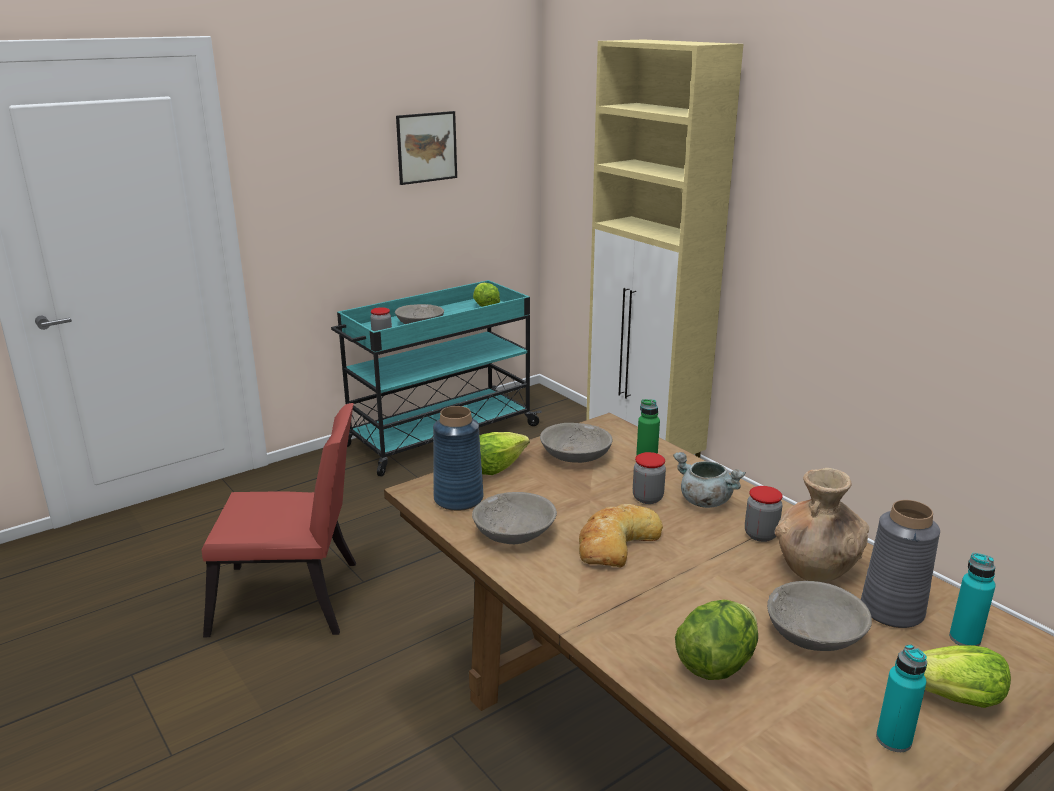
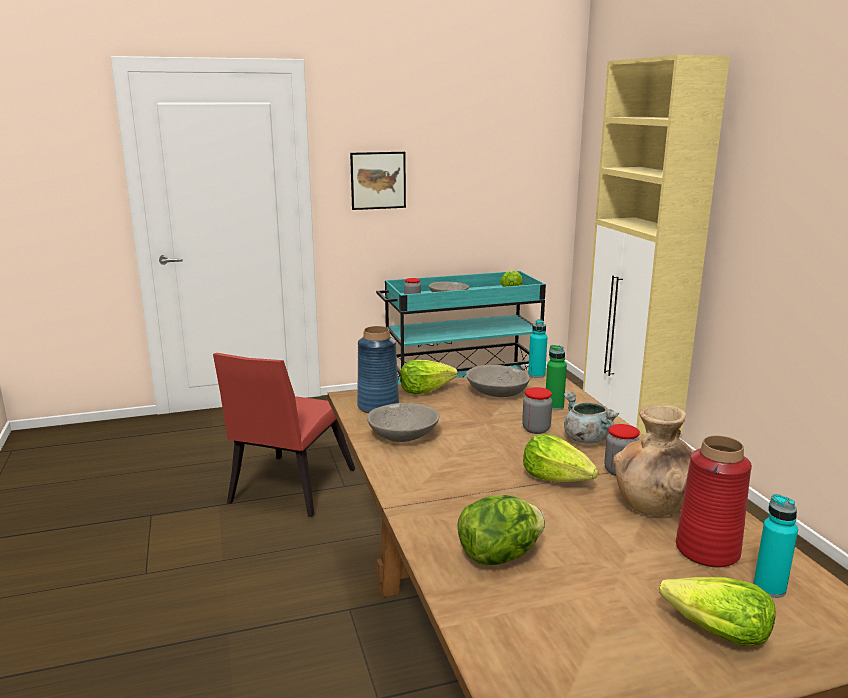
camera: 20 degrees right, 5 degrees down
(295, 600) = (287, 489): red chair -> red chair turned 90 degrees clockwise
(426, 147) = (473, 155): picture -> picture (378, 180)
(615, 542) = (482, 455): bread -> none
(708, 556) = (557, 478): none -> lettuce
(814, 634) = (612, 553): grey bowl -> none
(892, 610) = (707, 550): grey vase -> red vase
(893, 739) = (625, 650): turquoise bottle -> turquoise bottle (536, 375)

